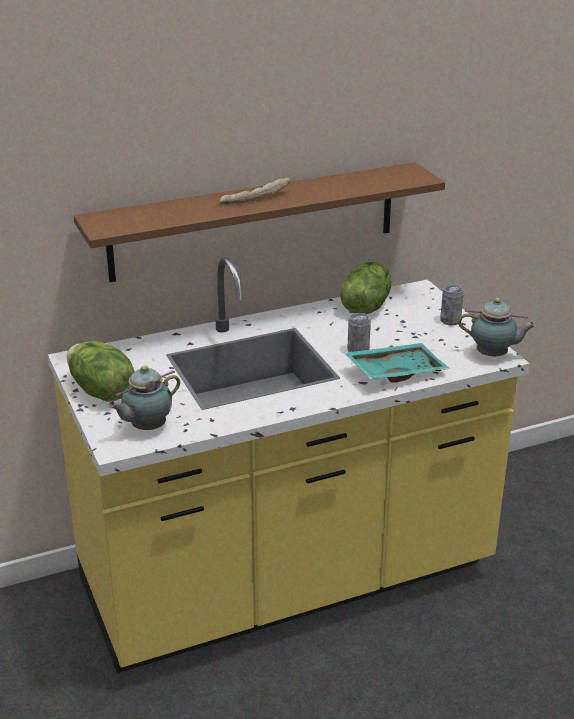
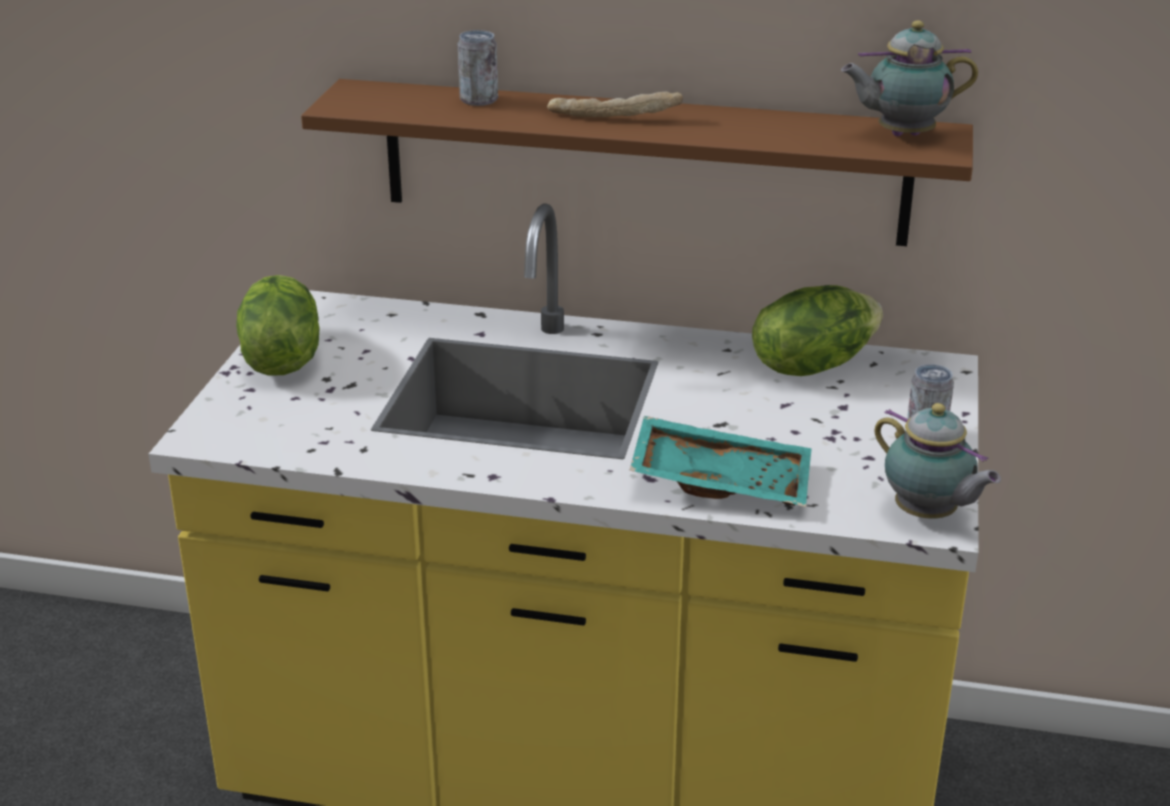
camera: 35 degrees right, 0 degrees up
(146, 428) = (268, 427): teapot -> teapot (901, 135)
(358, 350) = (707, 427): can -> can (479, 100)

